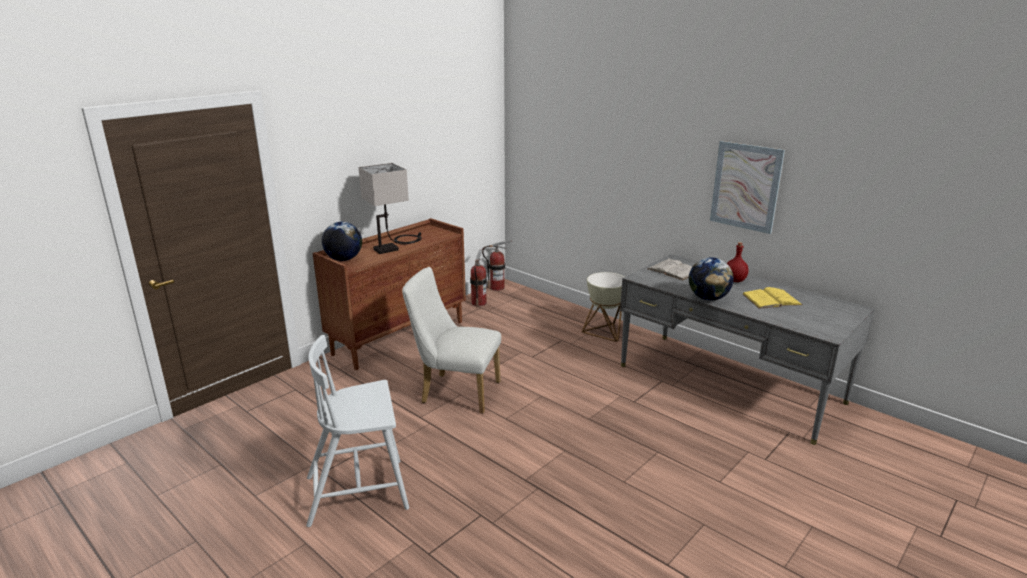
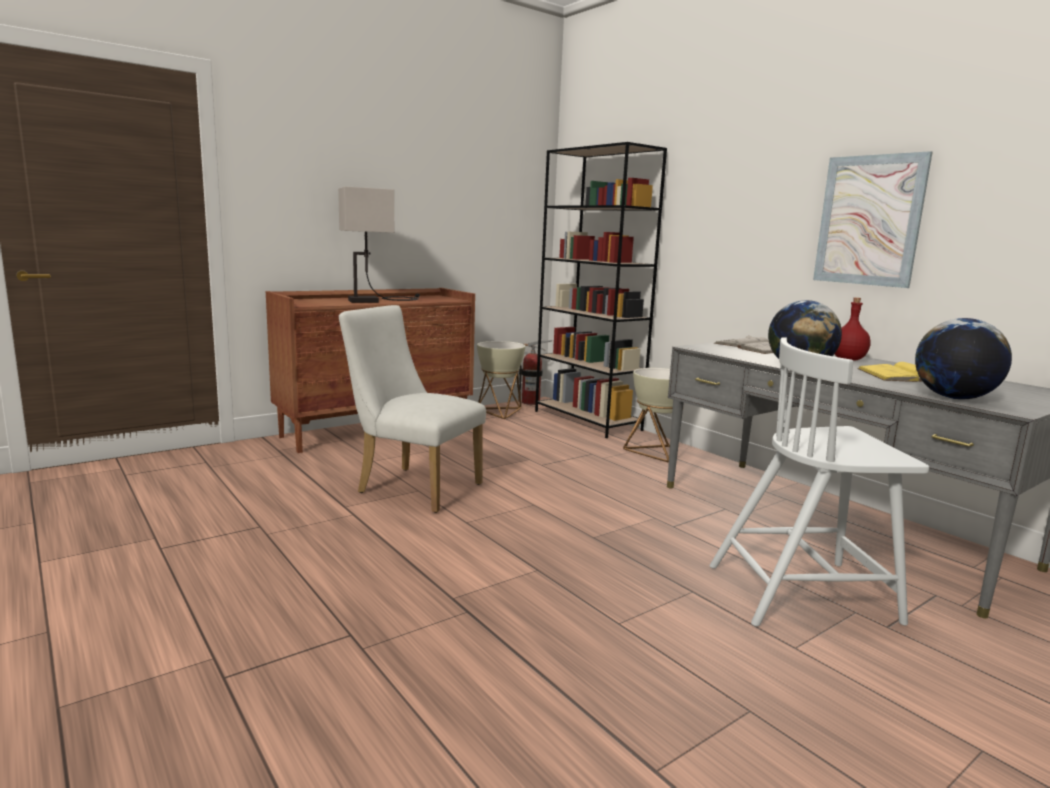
camera: 10 degrees right, 10 degrees down
(343, 259) = (302, 302): globe -> globe (954, 398)
(359, 491) = (188, 578): white chair -> white chair (804, 593)
(479, 303) = (499, 412): fire extinguisher -> planter
(547, 304) = (588, 420): none -> beige bookcase

